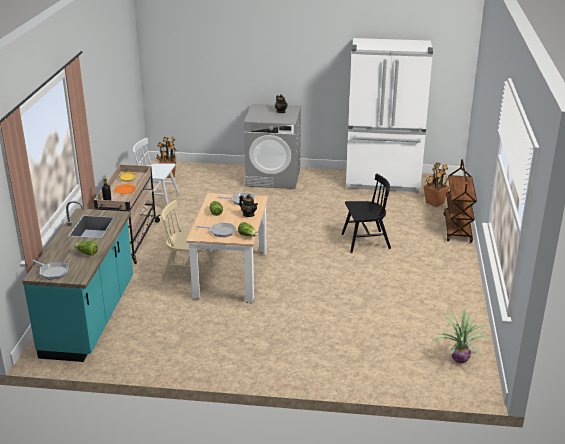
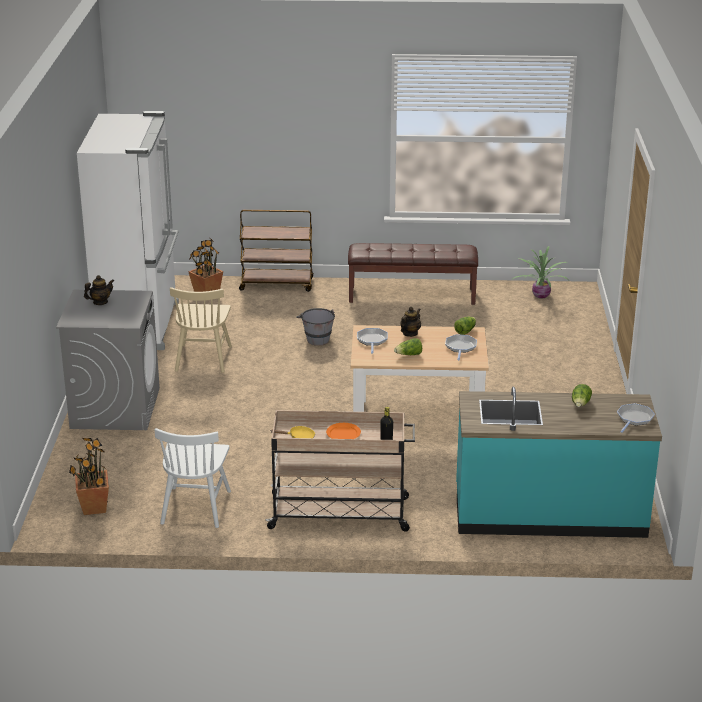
camera: 95 degrees left, 0 degrees up
(188, 272) = (418, 454): beige chair -> beige chair (203, 358)
(365, 241) = (316, 338): black chair -> grey bucket
(449, 287) = (412, 295): none -> brown bench

